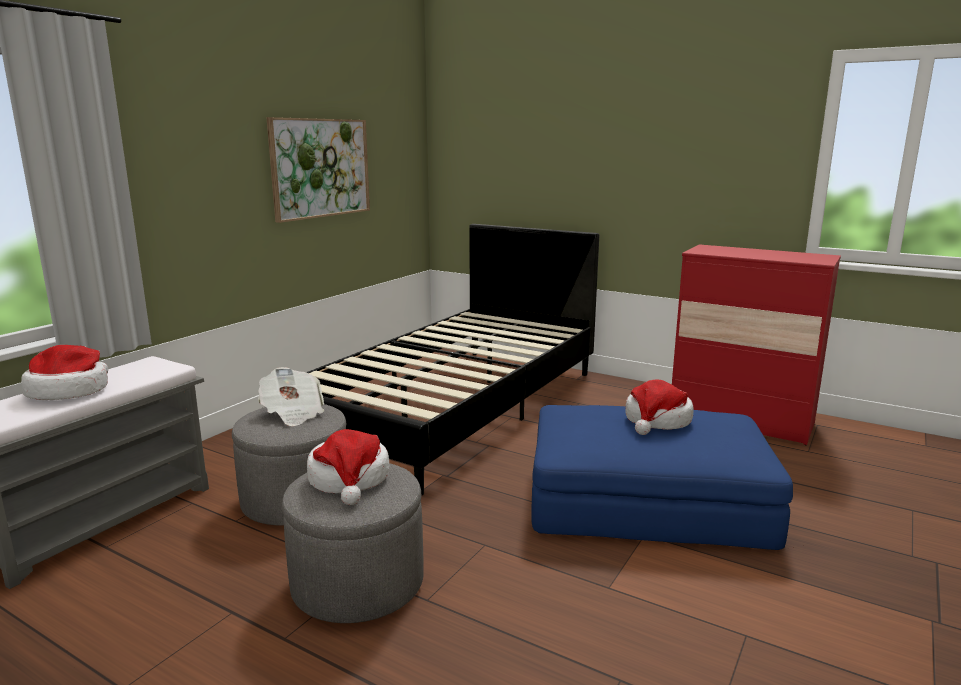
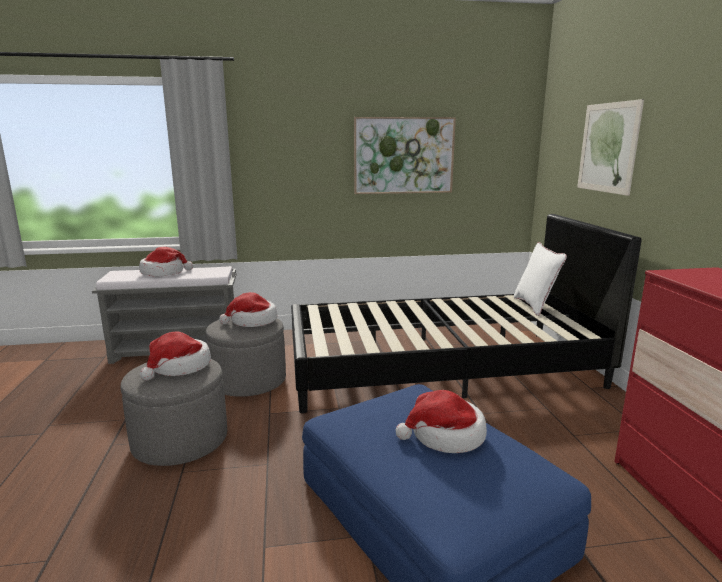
camera: 50 degrees right, 0 degrees up
(293, 413) = (252, 321): newspaper -> hat
(491, 320) = (535, 306): none -> white pillow
(537, 154) = (608, 147): none -> picture

